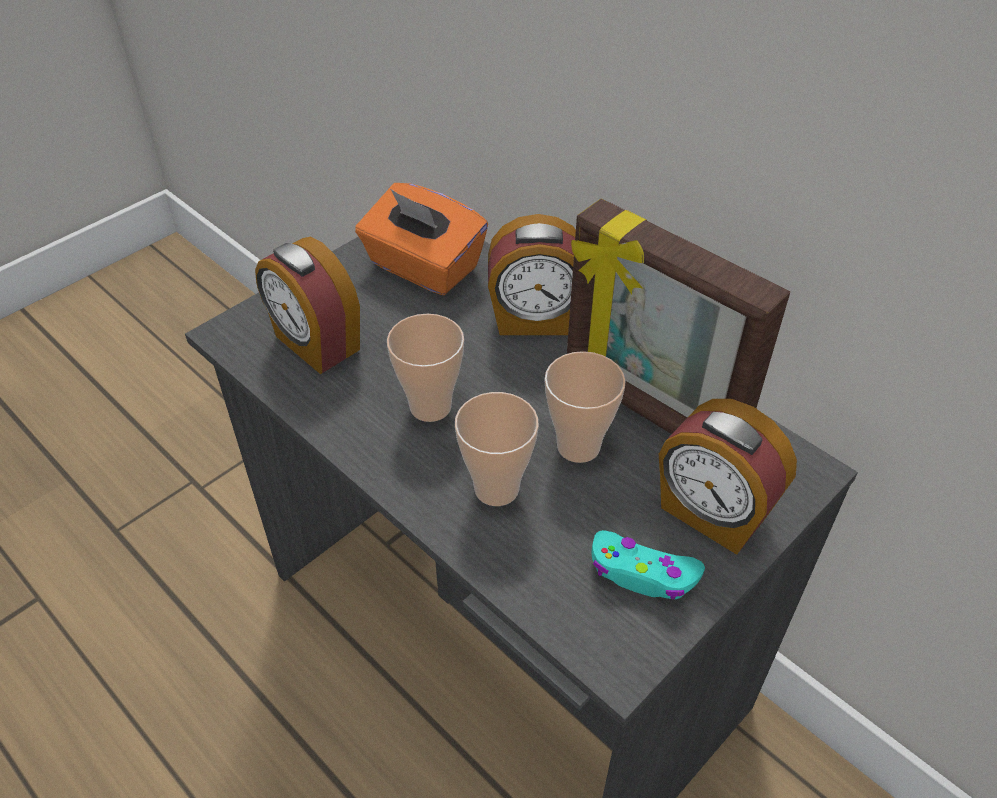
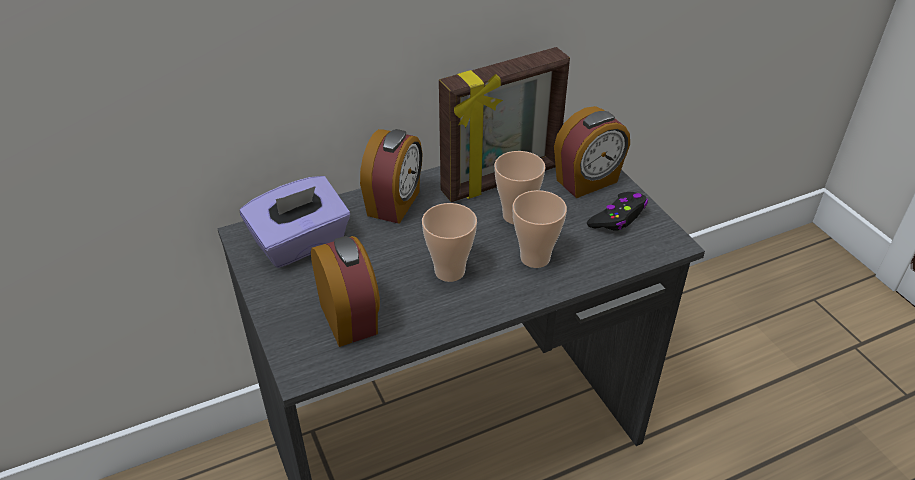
camera: 70 degrees left, 5 degrees down
(315, 344) = (350, 319): alarm clock -> alarm clock turned 90 degrees counterclockwise
(423, 267) = (301, 243): orange tissue box -> purple tissue box
(642, 573) = (618, 218): turquoise game controller -> black game controller

